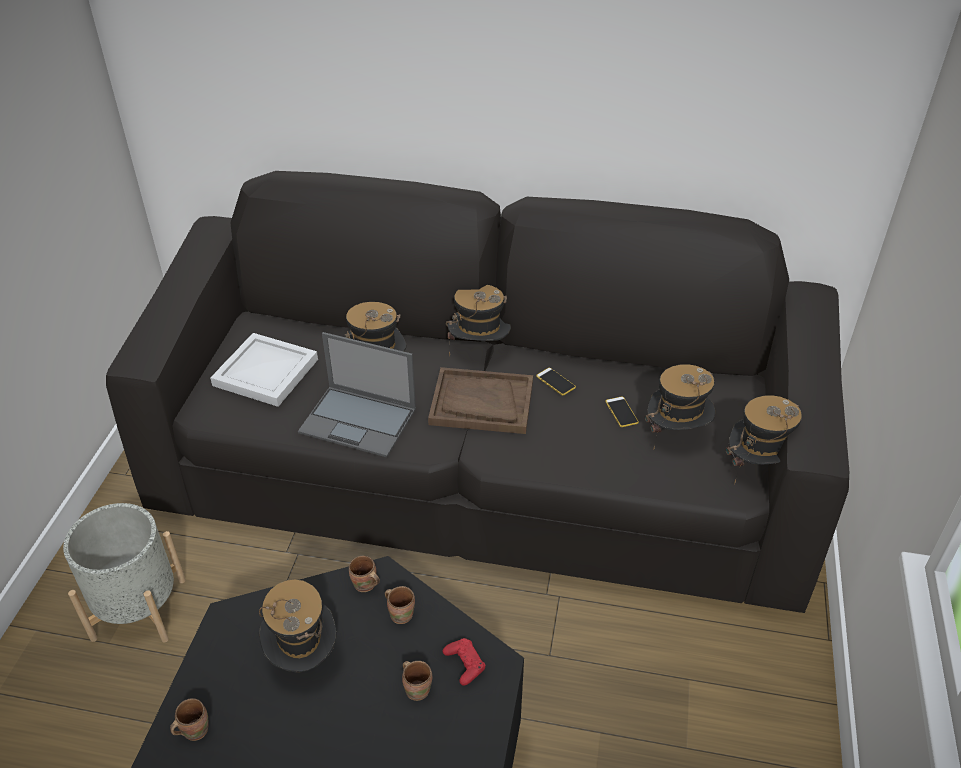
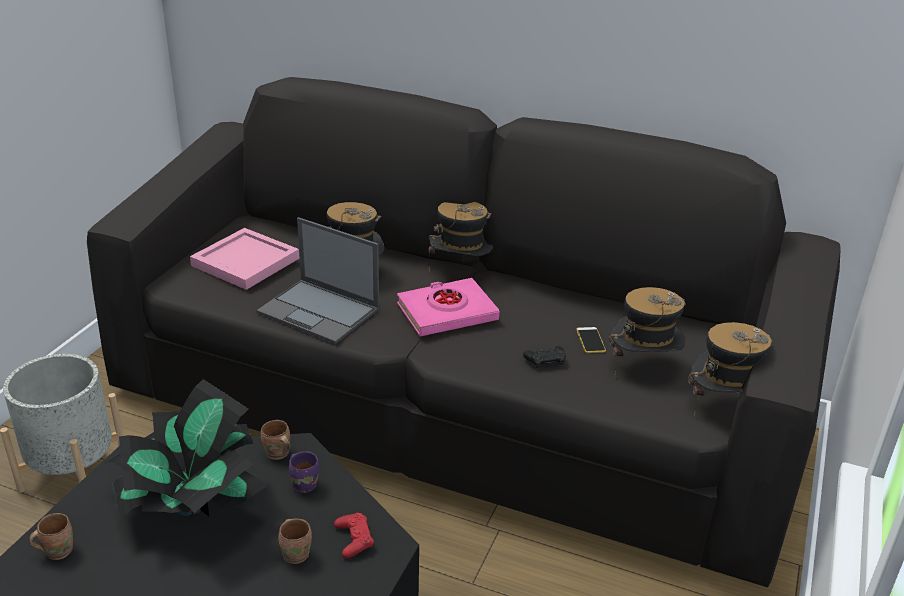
camera: 10 degrees right, 10 degrees down
(264, 373) = (244, 262): white tray -> pink tray
(303, 657) = (191, 506): hat -> potted plant
(401, 613) = (305, 484): brown mug -> purple mug
(481, 403) = (447, 313): brown tray -> pink book
(555, 382) = (529, 306): phone -> none
(587, 443) = (545, 360): none -> black game controller

